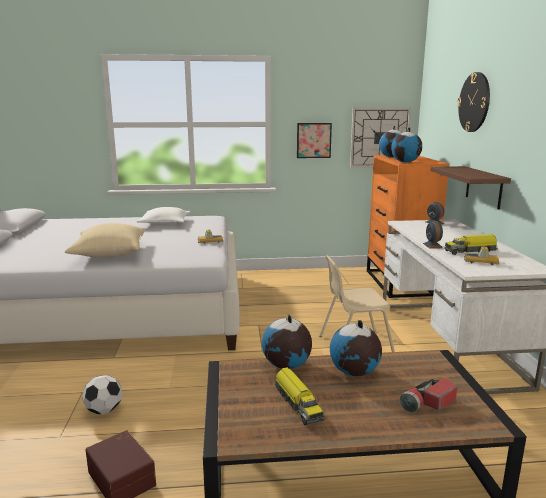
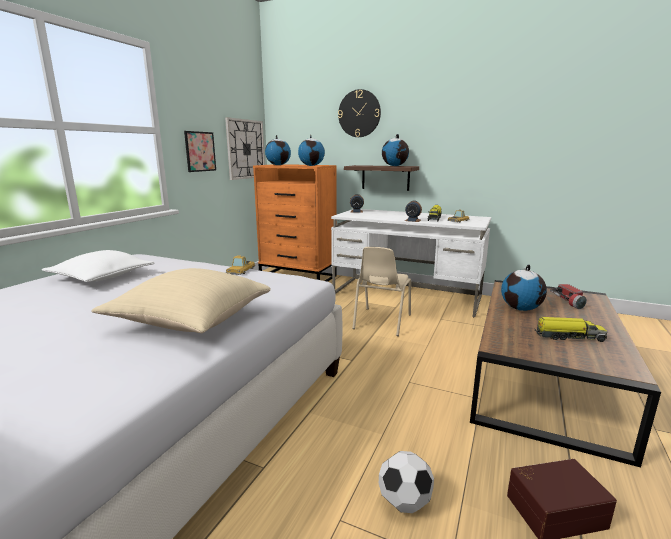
camera: 60 degrees left, 0 degrees up
(286, 366) = (502, 326): globe -> globe (395, 166)

